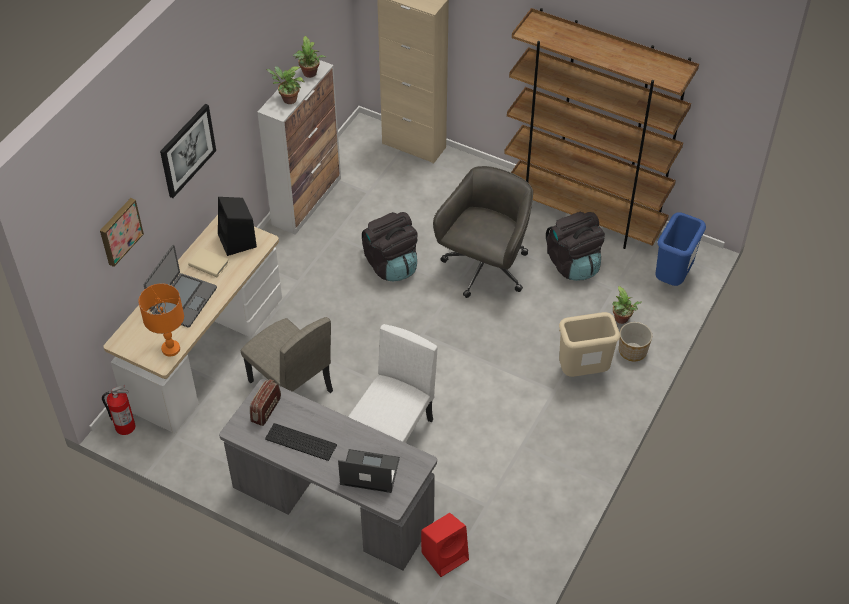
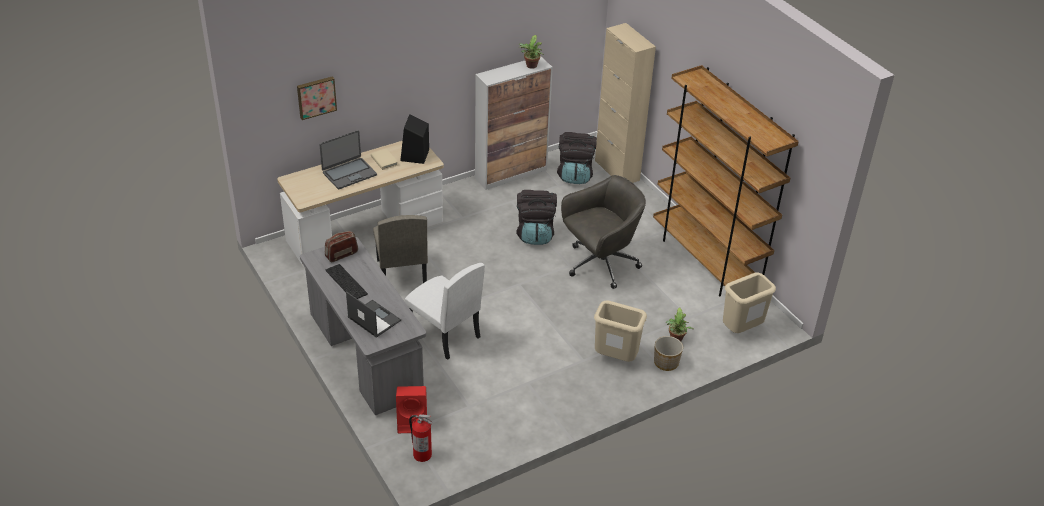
camera: 30 degrees right, 10 degrees down
(125, 426) = (277, 250): fire extinguisher -> fire extinguisher (422, 454)
(171, 349) = (316, 196): orange table lamp -> none
(187, 150) = (397, 69): picture -> none
(288, 100) = (502, 75): potted plant -> none
(393, 434) = (444, 334): white chair -> white chair turned 75 degrees clockwise
(573, 263) = (670, 289): black backpack -> black backpack (575, 175)
(673, 278) = (741, 331): blue trash can -> beige trash can

